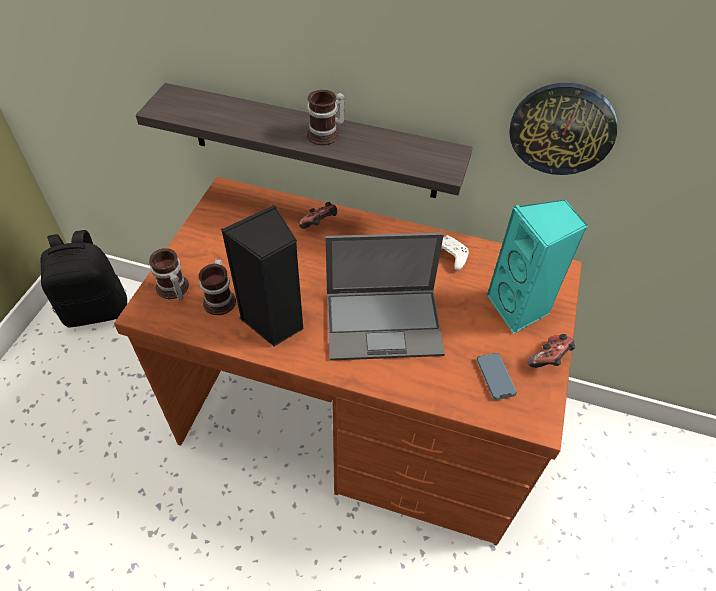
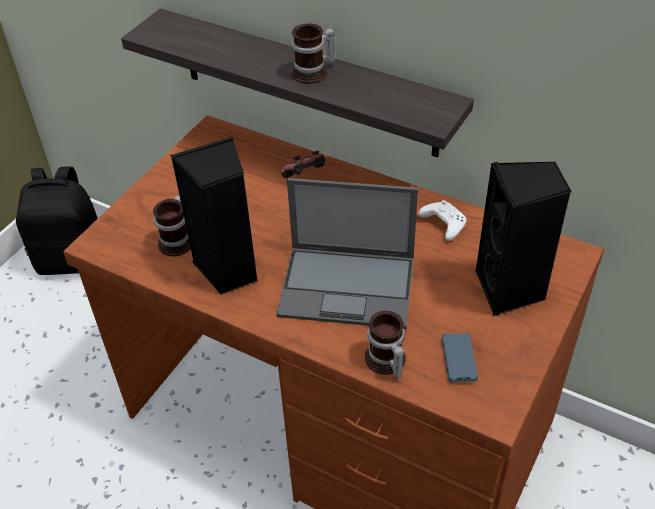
camera: 15 degrees right, 5 degrees down
(172, 290) = (130, 225): mug -> mug (385, 362)
(519, 308) = (510, 290): turquoise speaker -> black speaker
(549, 359) = (529, 349): game controller -> none
(562, 129) = (568, 84): wall clock -> none

